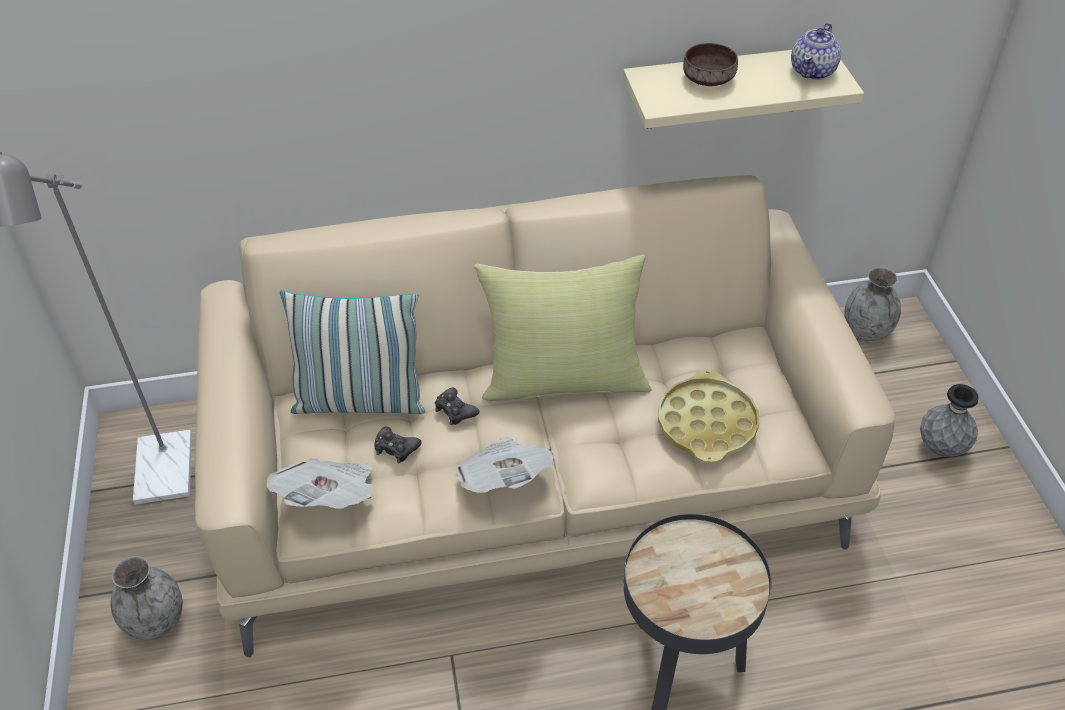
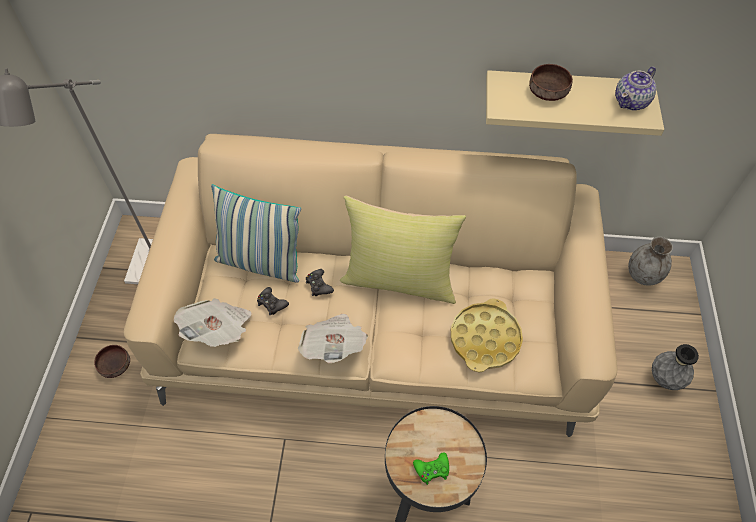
camera: 15 degrees right, 10 degrees up
(156, 621) = (116, 365): grey vase -> brown bowl
(699, 595) = (432, 469): none -> green game controller

